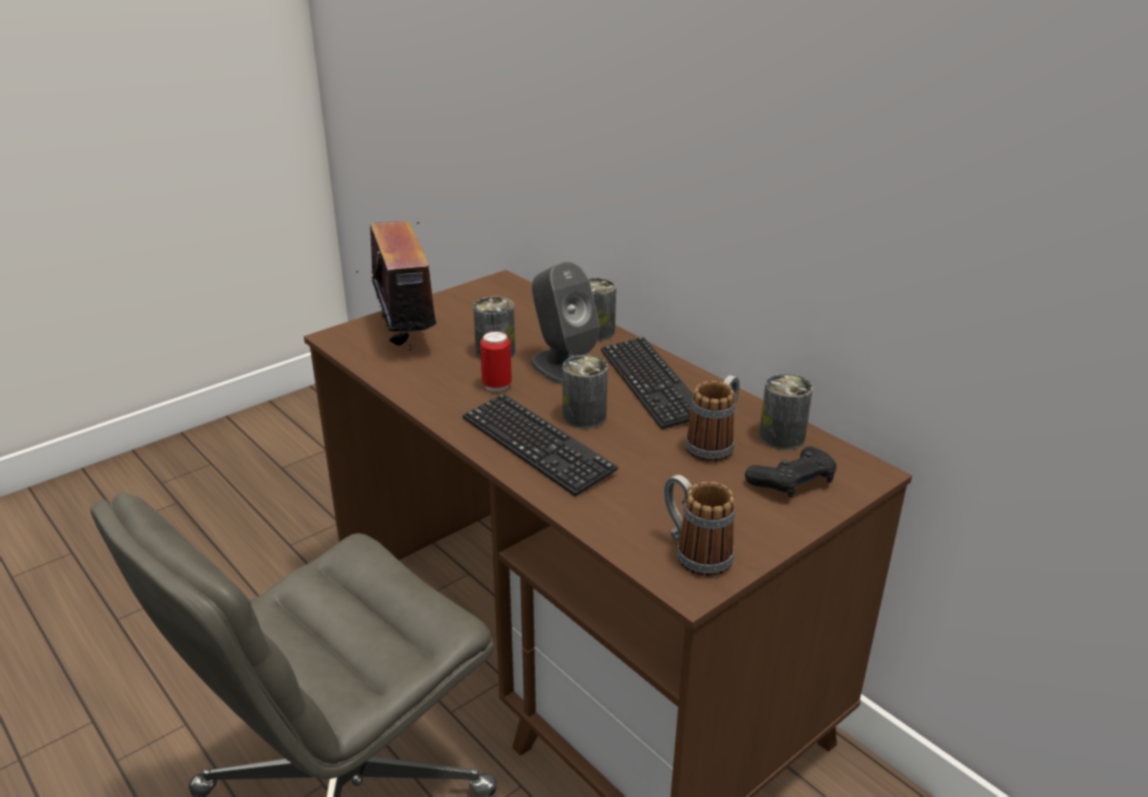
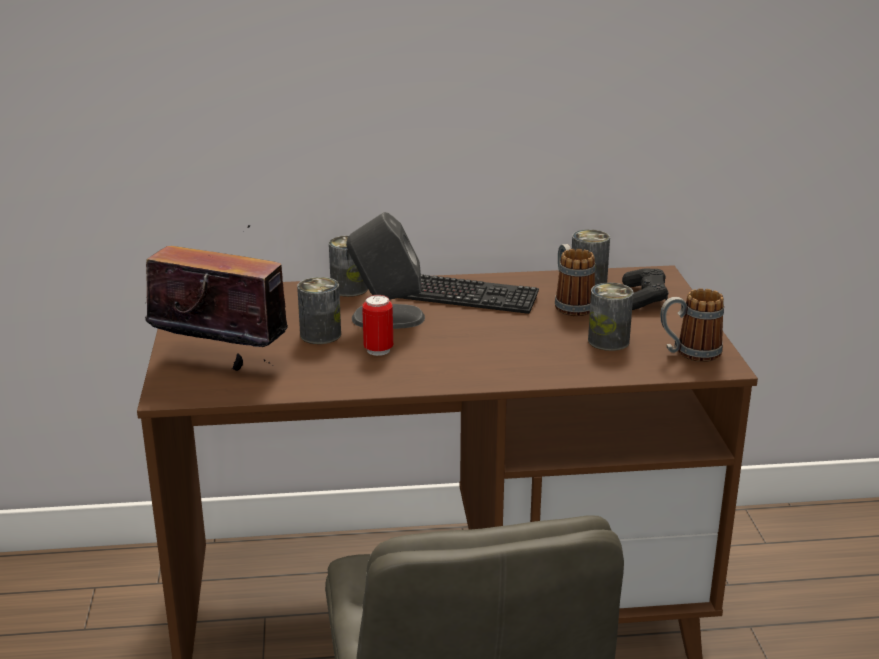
camera: 55 degrees left, 5 degrees down
(536, 446) = (493, 362): keyboard -> none
(584, 417) = (474, 333): can -> can (608, 341)

